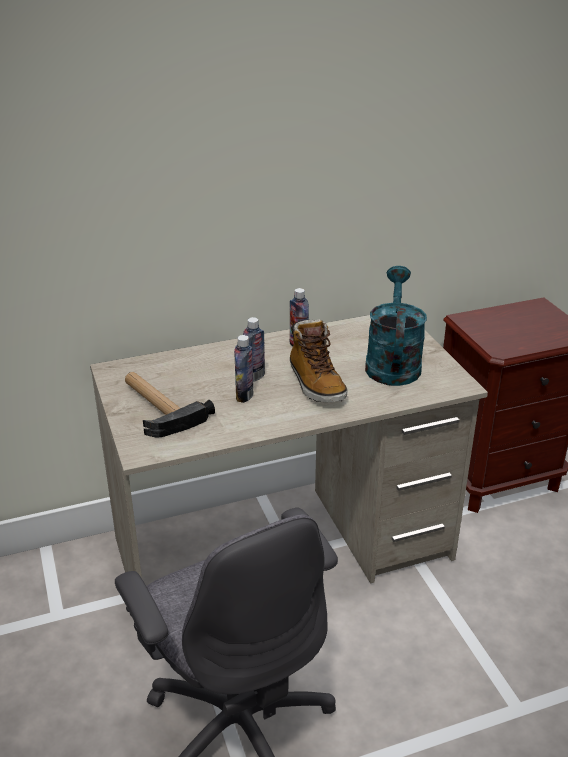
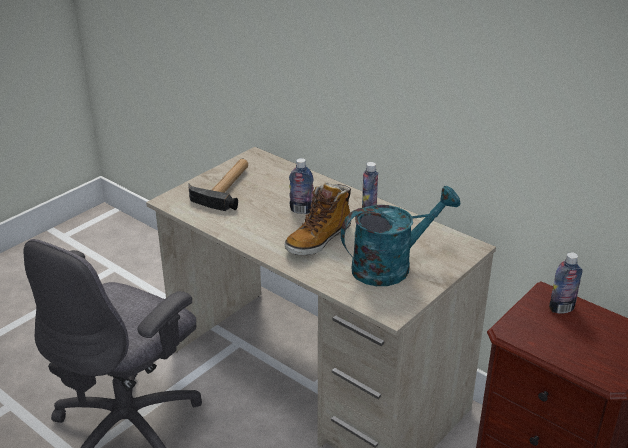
camera: 60 degrees right, 0 degrees up
(244, 396) = (271, 215): bottle -> bottle (561, 308)

